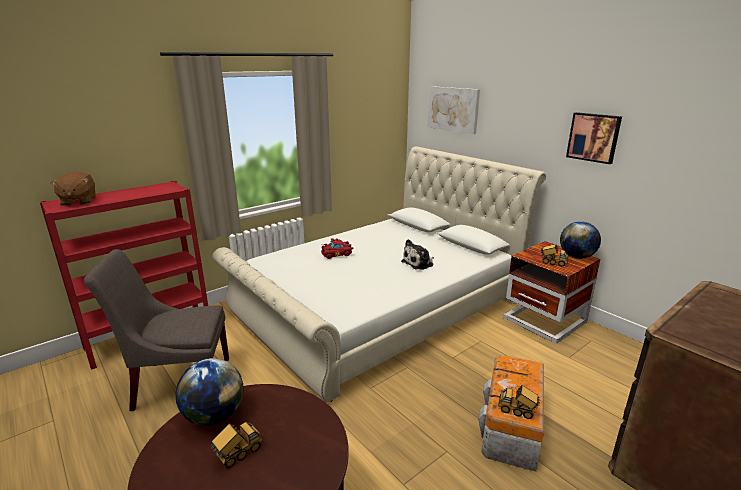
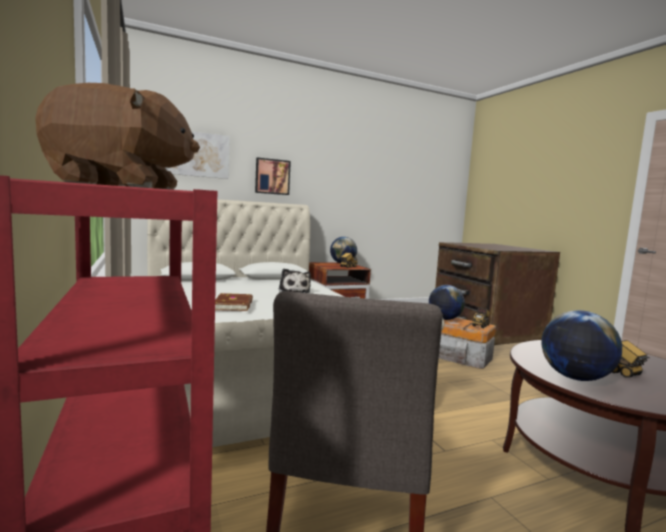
camera: 75 degrees left, 15 degrees down
(337, 254) = (234, 305): red toy car -> brown book
(514, 376) = (444, 319): none -> globe
(594, 137) = (332, 177): picture -> picture (272, 176)

